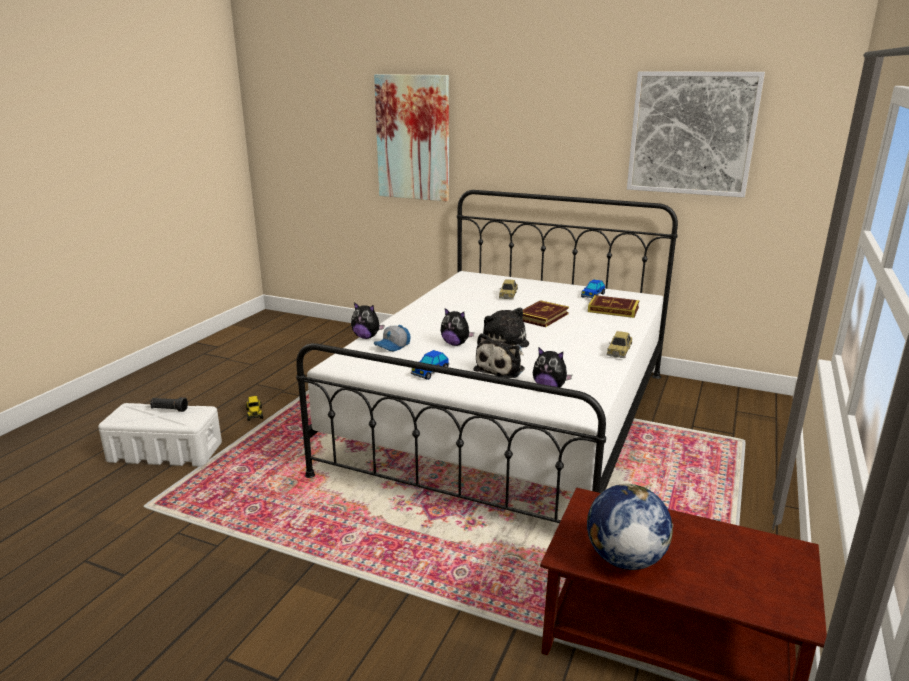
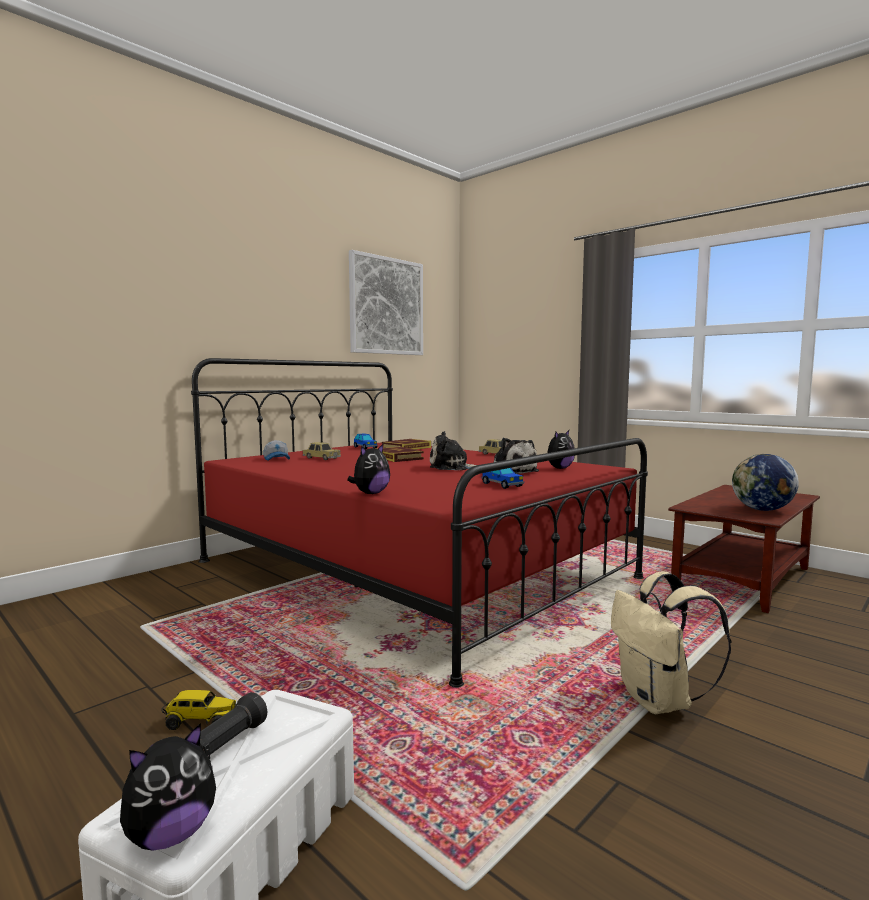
camera: 70 degrees left, 15 degrees down
(311, 562) = (659, 701): none -> beige backpack
(393, 346) = (413, 488): cap -> cap (277, 459)
(413, 138) = (110, 292): picture -> none
(455, 344) = (434, 475): plush toy -> plush toy (170, 834)
(506, 419) = (411, 569): white bed -> red bed

